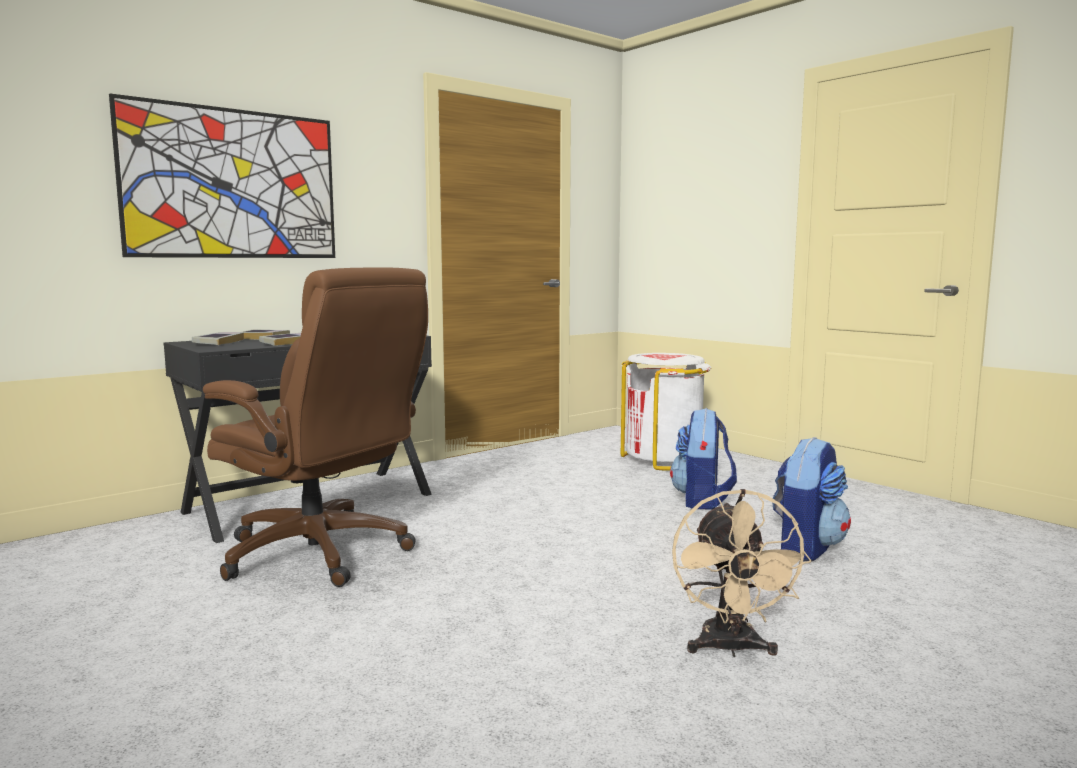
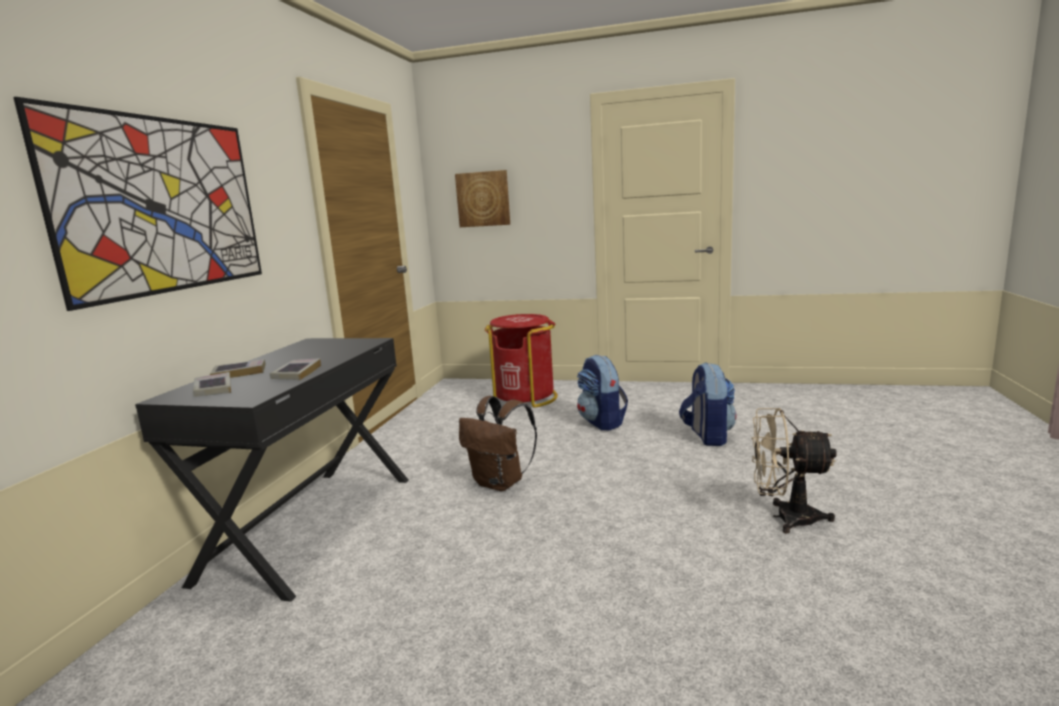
camera: 35 degrees left, 5 degrees up
(324, 556) = (423, 569): brown office chair -> none
(498, 520) = (500, 483): none -> brown backpack
(664, 459) = (525, 398): white trash can -> red trash can
(675, 209) = (483, 199): none -> picture
(730, 649) = (785, 517): beige fan -> beige fan turned 135 degrees clockwise

